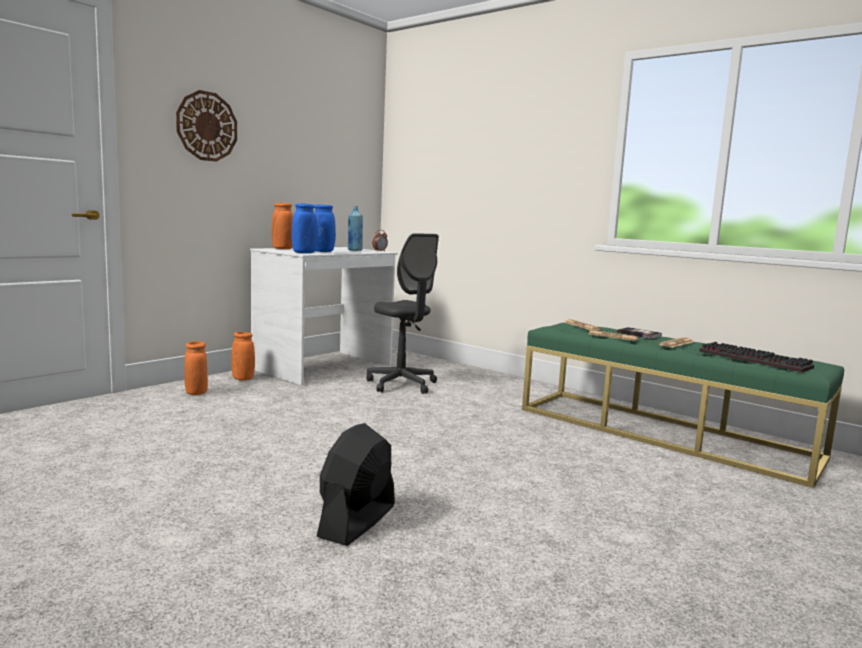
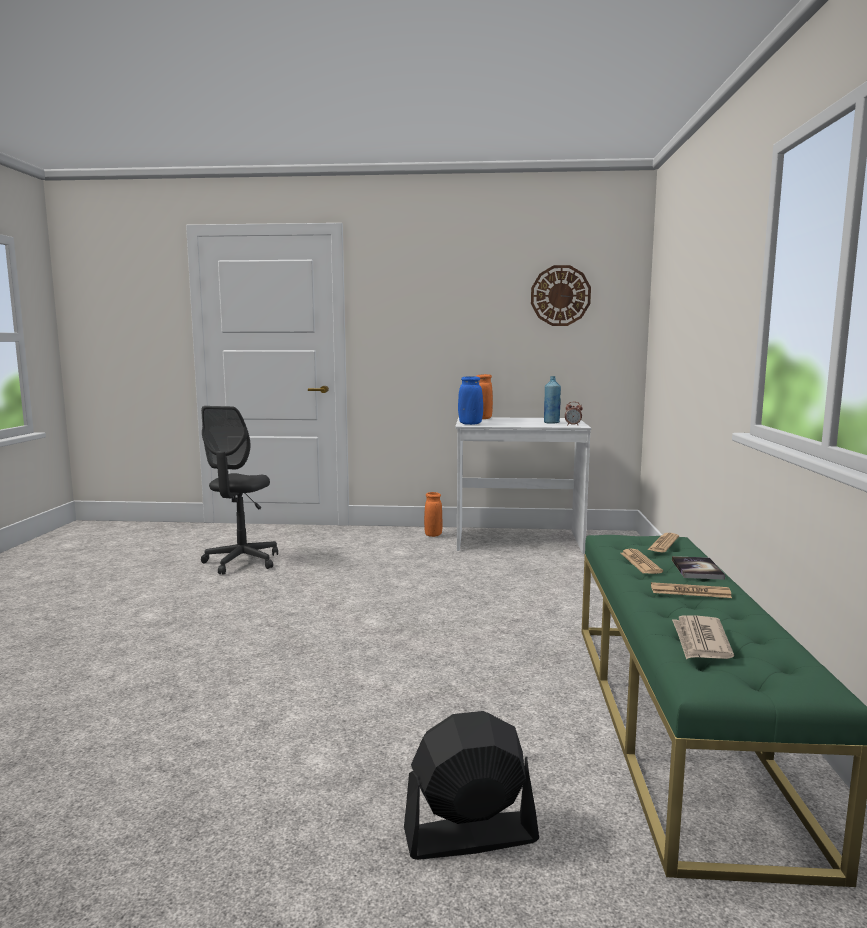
camera: 55 degrees right, 0 degrees up
(196, 393) = (378, 537): orange vase -> none
(207, 126) = (421, 310): wall clock -> wall clock (560, 295)
(322, 251) = (500, 423): blue vase -> none
(357, 521) = (224, 648): black fan -> black fan (470, 835)
(401, 384) = (538, 573): grey office chair -> grey office chair (242, 562)
(756, 360) = (700, 641): keyboard -> newspaper

